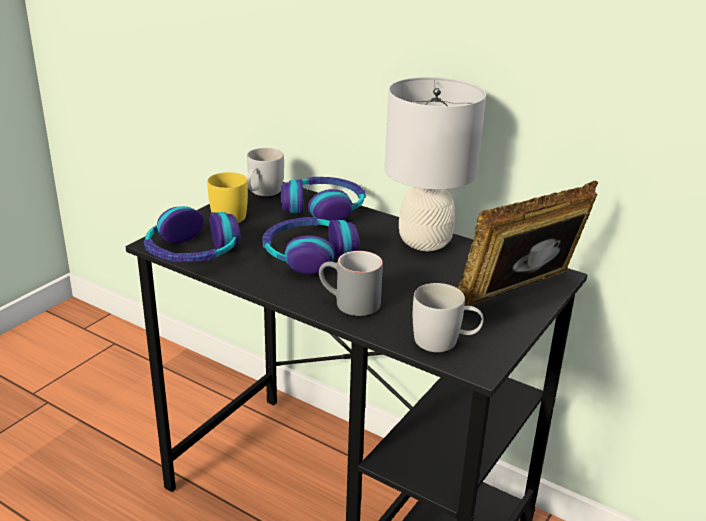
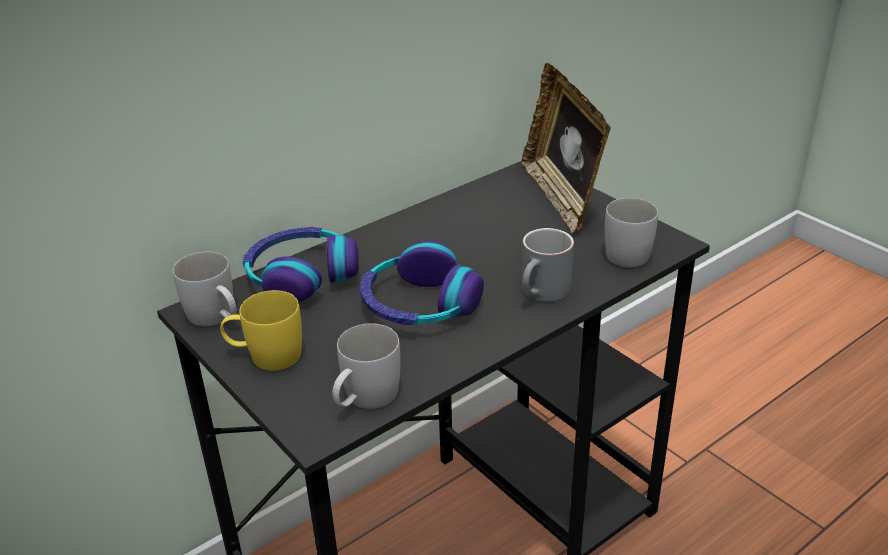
camera: 70 degrees left, 5 degrees up
(192, 252) = (365, 399): headphones -> white mug
(426, 243) = (430, 223): grey table lamp -> none

